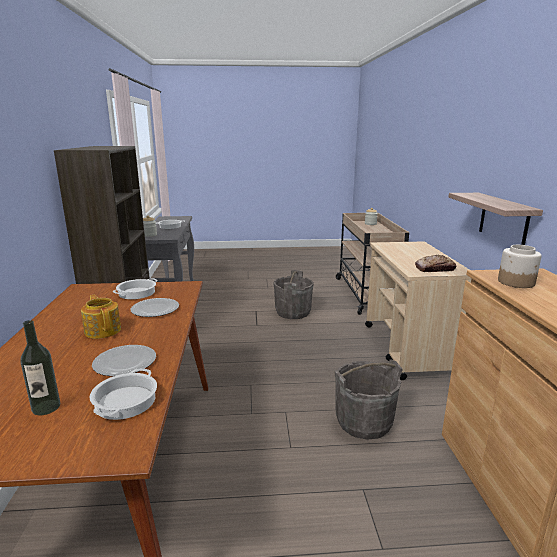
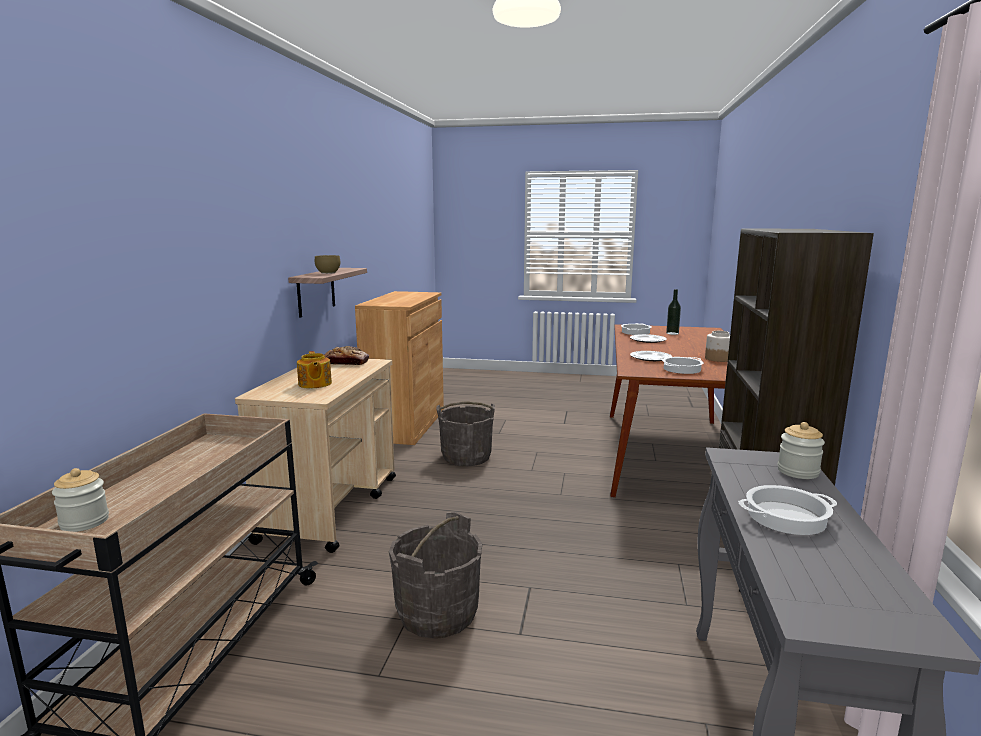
camera: 165 degrees left, 5 degrees down
(103, 330) = (680, 351): teapot -> teapot (314, 384)
(480, 198) = (328, 273): none -> brown bowl
(516, 282) = (401, 302): jar -> jar (717, 359)

